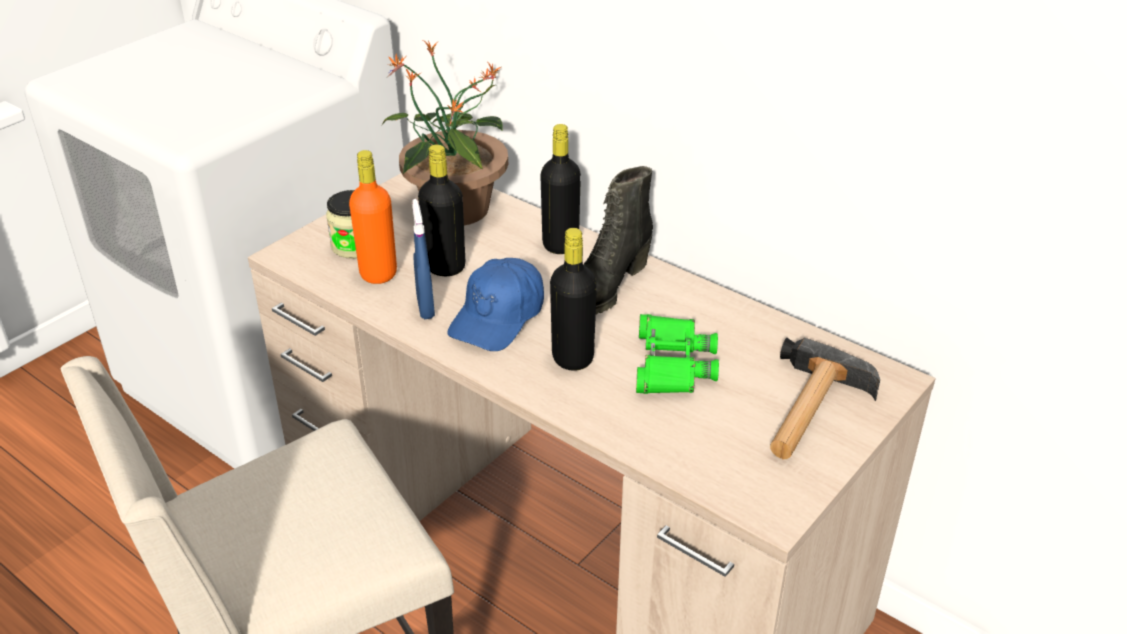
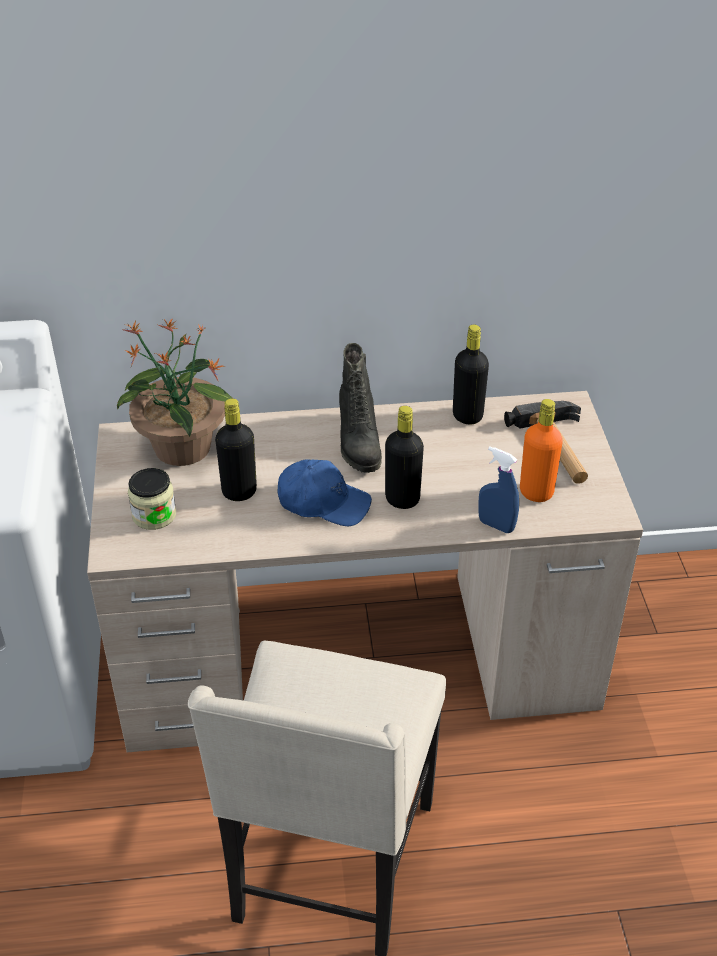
camera: 45 degrees left, 5 degrees up
(378, 273) = (202, 524): orange bottle -> orange bottle (536, 492)
(425, 308) = (269, 526): blue spray bottle -> blue spray bottle (496, 525)
(499, 317) = (323, 502): blue cap -> blue cap turned 60 degrees counterclockwise
(560, 245) = (288, 432): black bottle -> black bottle (467, 416)
(671, 364) = (458, 467): green binoculars -> none

